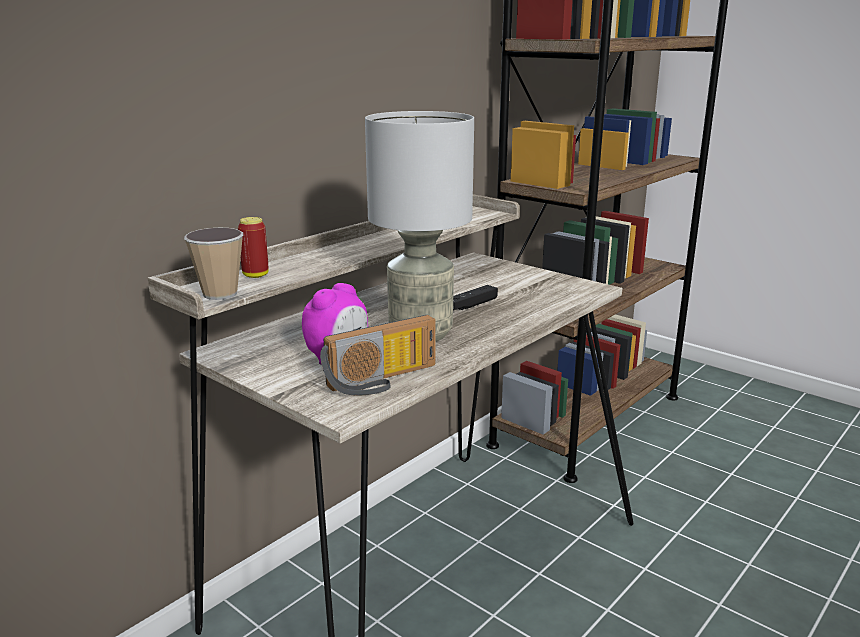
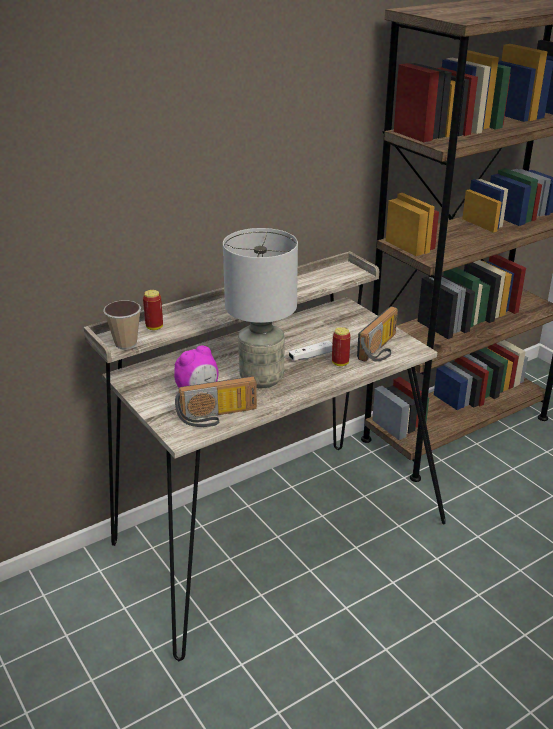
camera: 15 degrees right, 10 degrees up
(471, 305) = (311, 356): black game controller -> white game controller
(513, 308) = (340, 363): none -> can
(554, 291) = (381, 349): none -> radio

